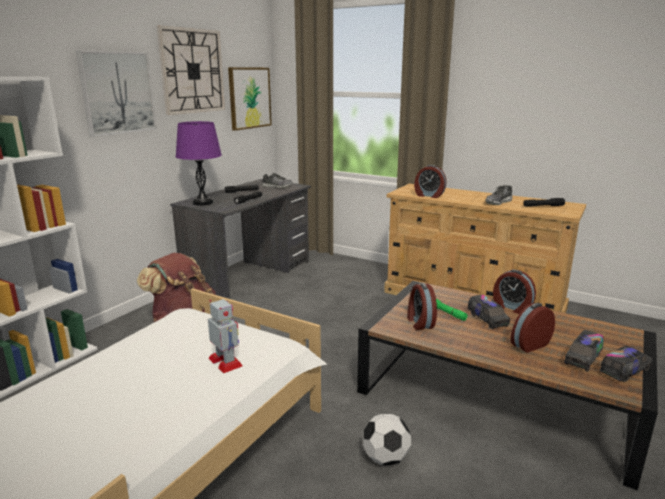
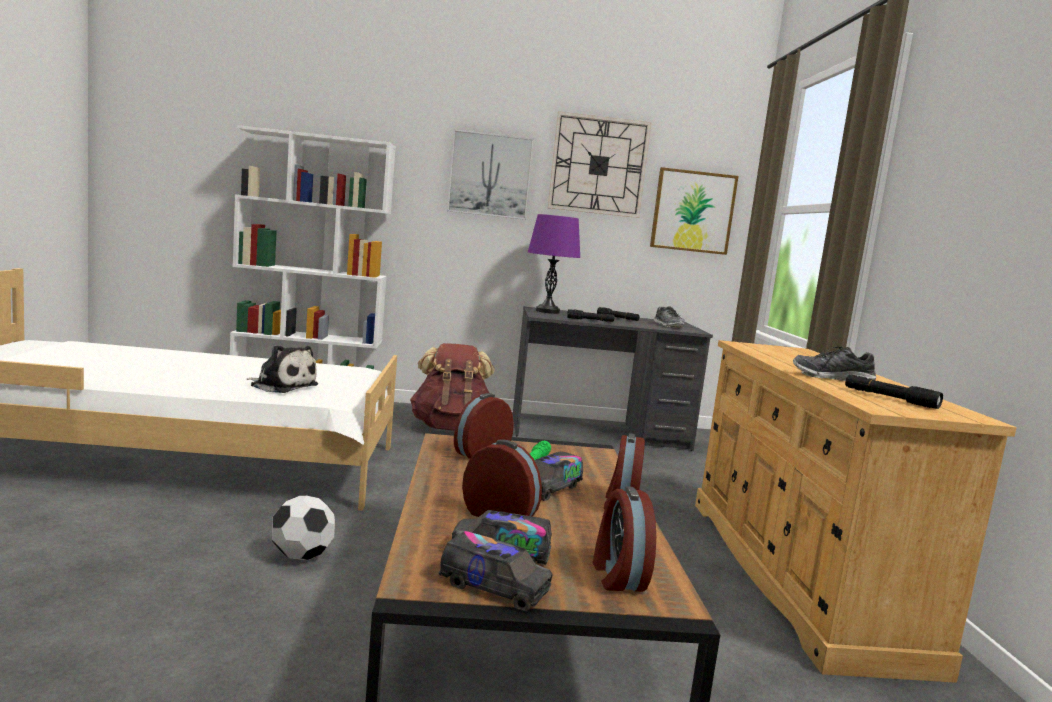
camera: 55 degrees right, 10 degrees down
(225, 362) = (282, 386): toy robot -> plush toy
(429, 195) = (763, 352): alarm clock -> alarm clock (617, 576)

